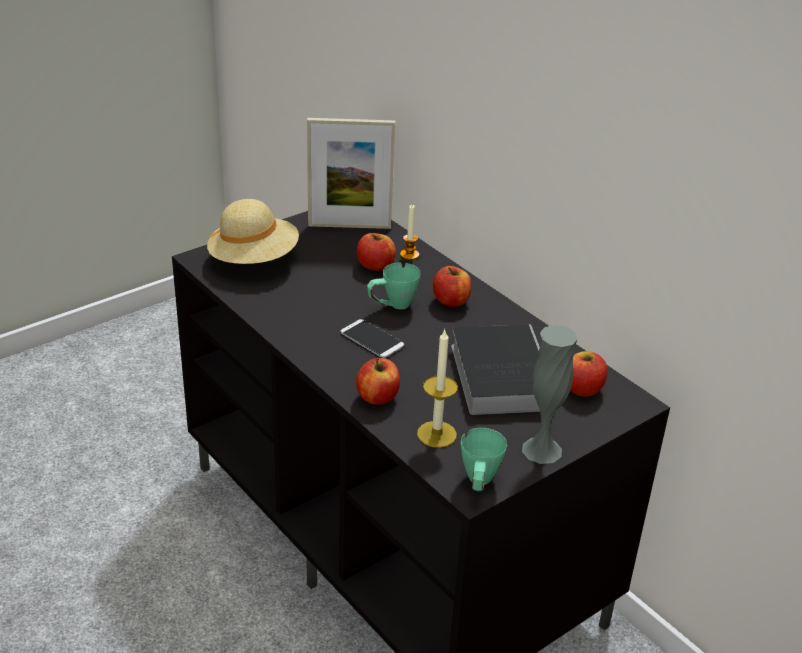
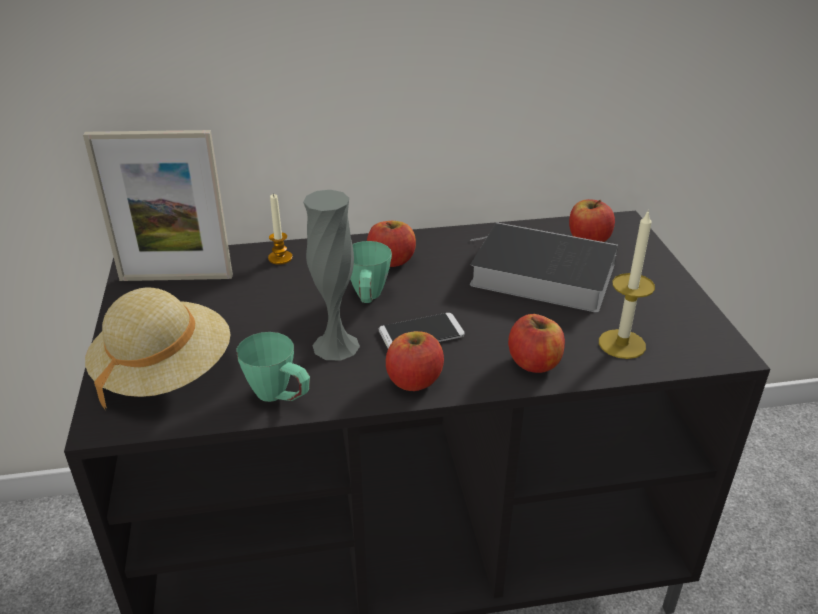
camera: 60 degrees left, 0 degrees up
(349, 226) = (176, 277): picture frame -> picture frame turned 60 degrees clockwise
(375, 266) = (278, 286): apple -> apple (414, 380)
(479, 485) = (717, 344): green mug -> green mug (280, 398)
(542, 450) = (673, 290): grey vase -> grey vase (336, 346)

